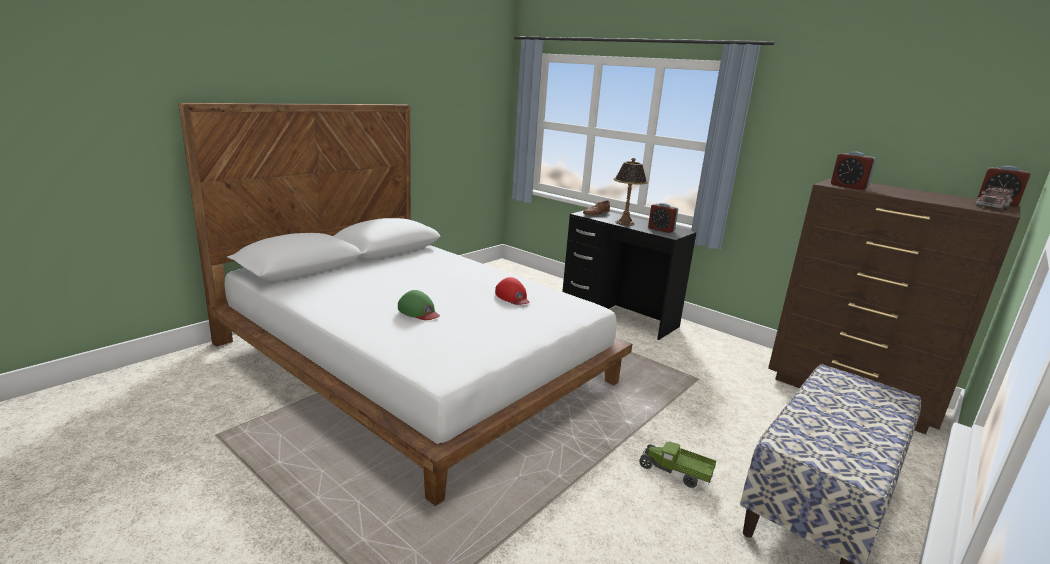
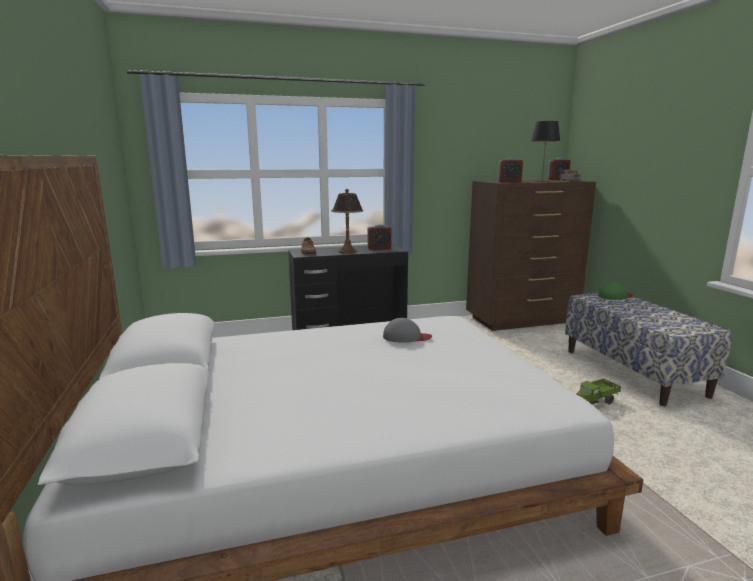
camera: 55 degrees left, 5 degrees down
(418, 311) = (415, 382): green cap -> green cap (615, 296)
(512, 297) = (406, 337): red cap -> grey cap
(909, 196) = (542, 181): none -> black table lamp

